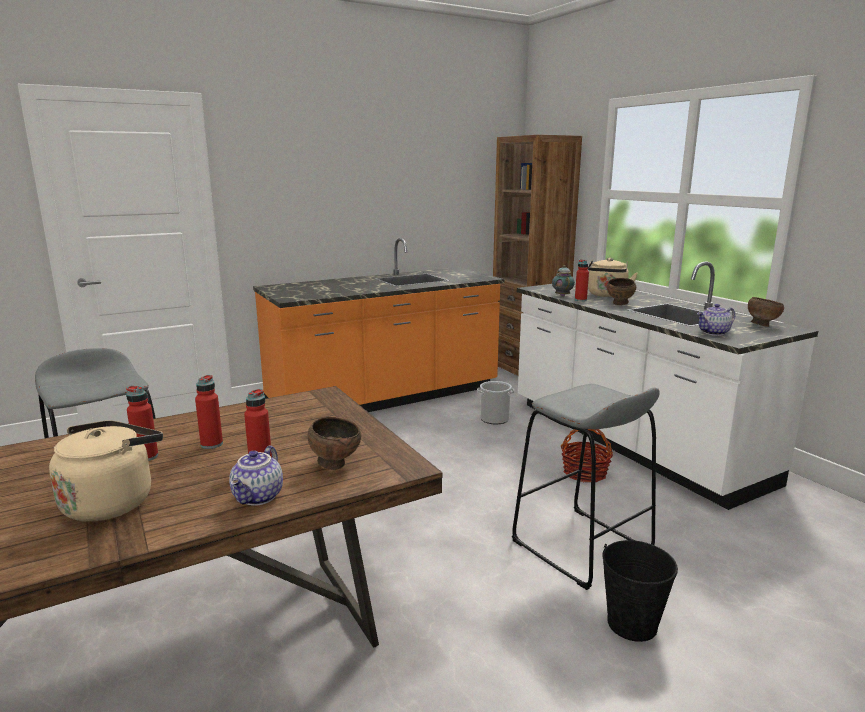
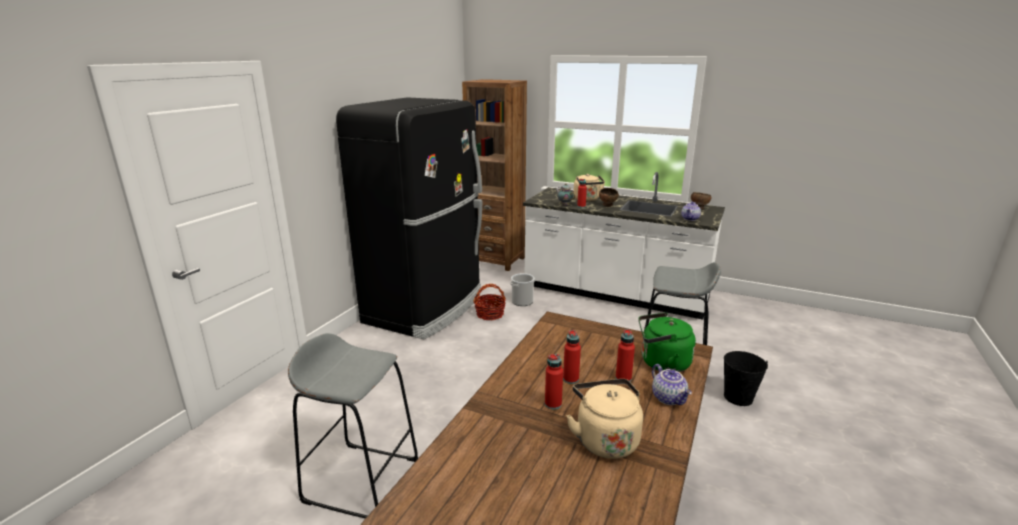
camera: 35 degrees left, 5 degrees up
(335, 465) = (661, 363): brown bowl -> green kettle
(385, 398) = (426, 307): orange counter -> black fridge
(585, 473) = (617, 322): basket -> basket (490, 314)

